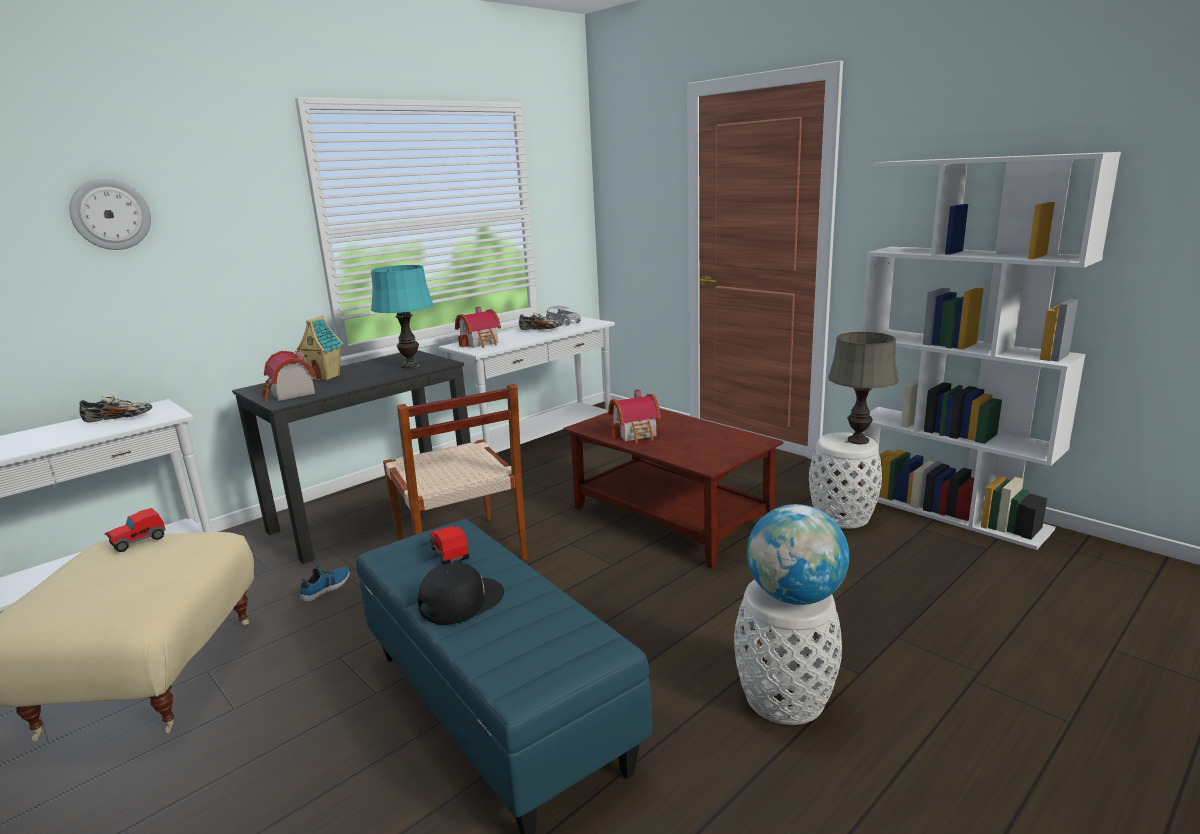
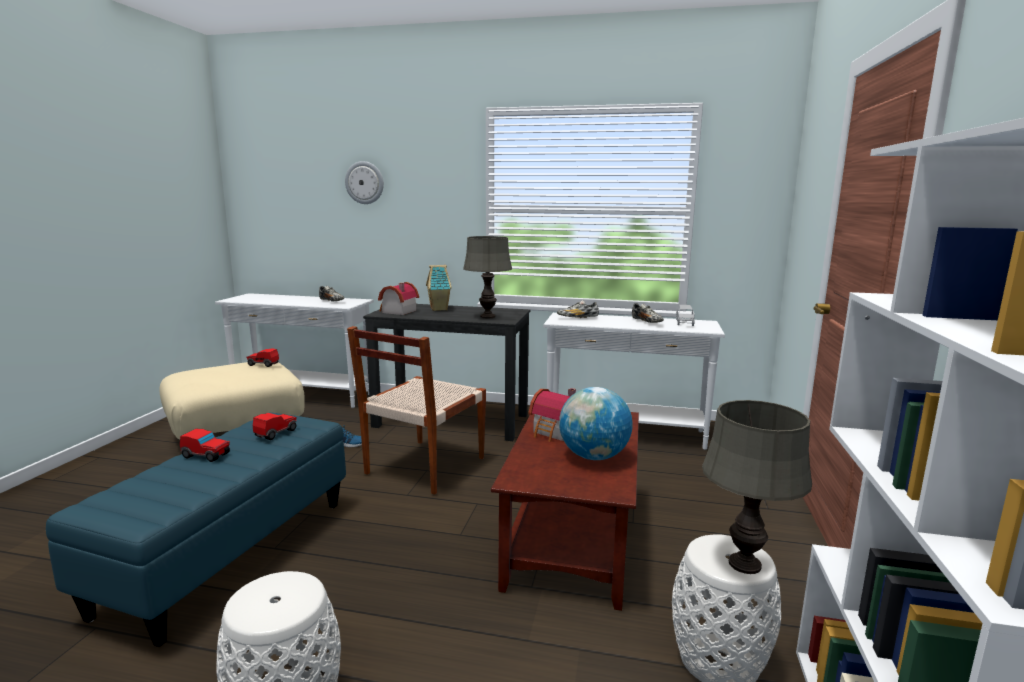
camera: 55 degrees right, 5 degrees down
(410, 366) = (487, 316): turquoise table lamp -> grey table lamp
(460, 601) = (206, 455): black cap -> toy car
(481, 343) = (577, 318): toy house -> shoe
(795, 596) = (269, 603): globe -> globe (593, 456)

